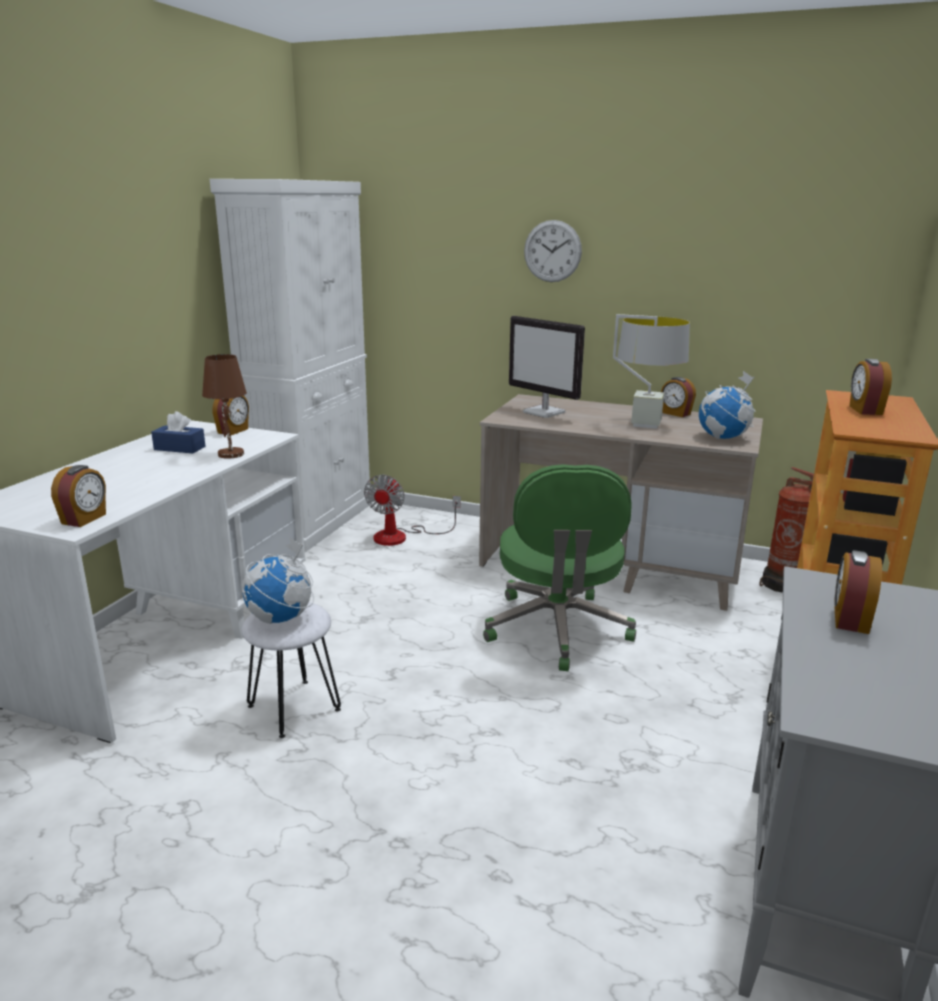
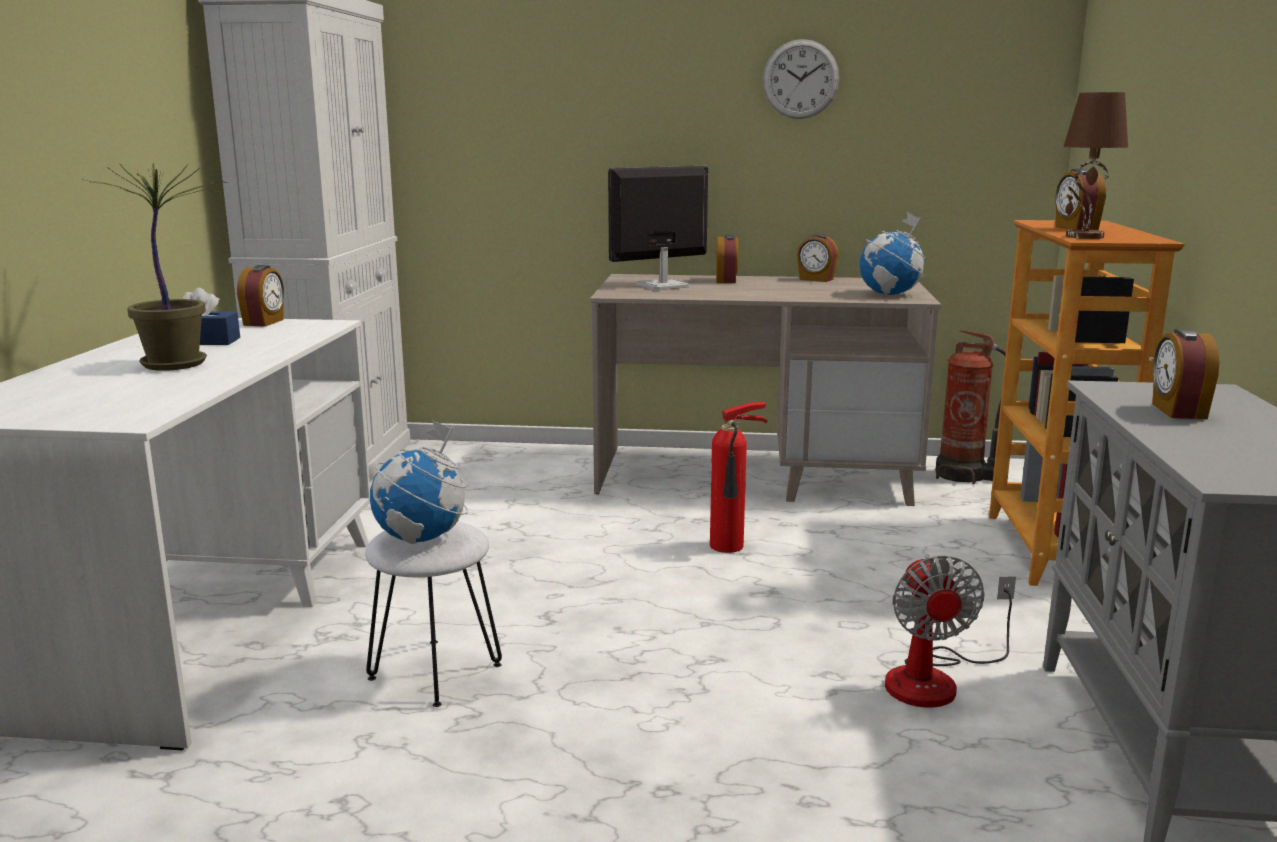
camera: 15 degrees left, 5 degrees down
(84, 519) = (137, 412): alarm clock -> alarm clock (726, 281)
(145, 471) = (177, 364): none -> potted plant
(230, 454) = (285, 342): brown table lamp -> brown table lamp (1083, 236)
(401, 536) = (472, 474): fan -> fan (936, 679)
(544, 412) = (661, 286): monitor -> monitor turned 120 degrees clockwise
(552, 251) = (646, 89): wall clock -> wall clock (800, 79)
(557, 630) = (730, 547): green office chair -> fire extinguisher
(645, 424) = (791, 289): grey table lamp -> none

